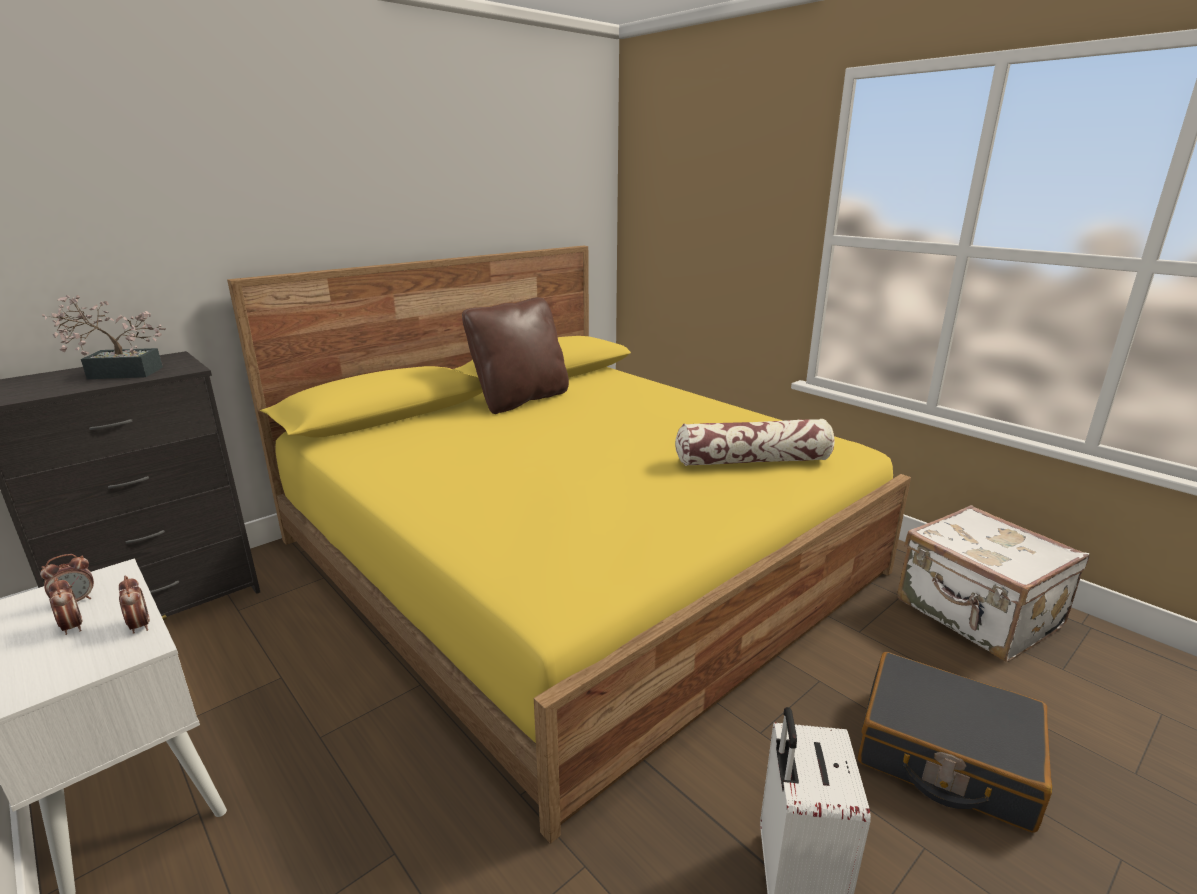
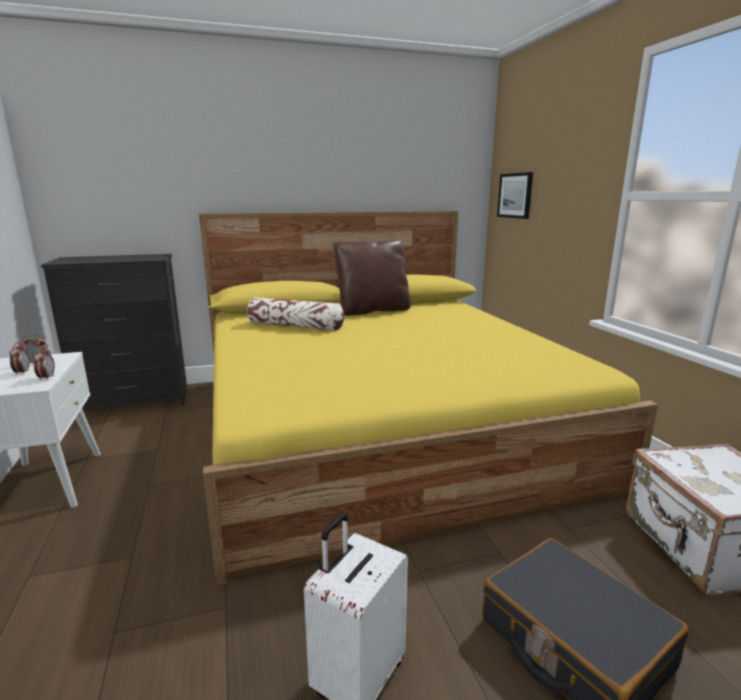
camera: 25 degrees right, 5 degrees down
(118, 373) = (124, 258): potted plant -> none
(663, 226) = (515, 195): none -> picture
(753, 461) = (496, 363): pillow -> pillow (296, 326)

